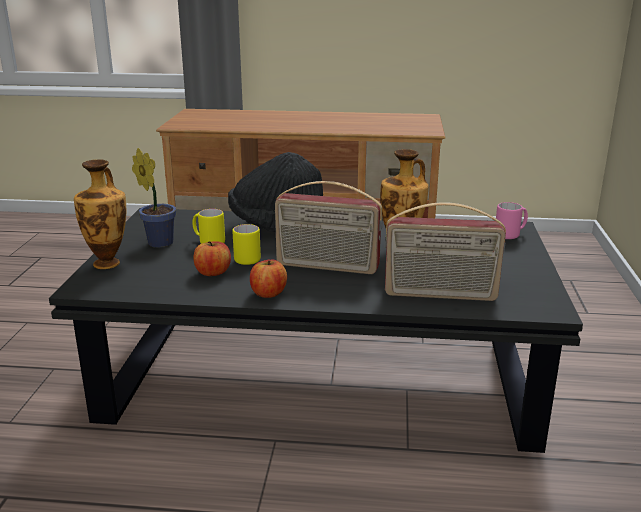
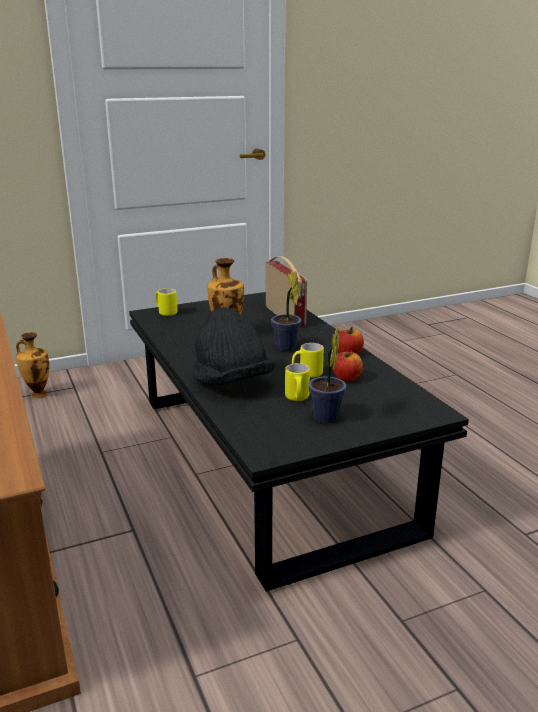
camera: 120 degrees left, 0 degrees up
(108, 263) = (391, 422): vase -> vase (38, 394)
(327, 267) = (286, 348): radio -> potted plant
(510, 235) = (165, 312): pink mug -> yellow mug

